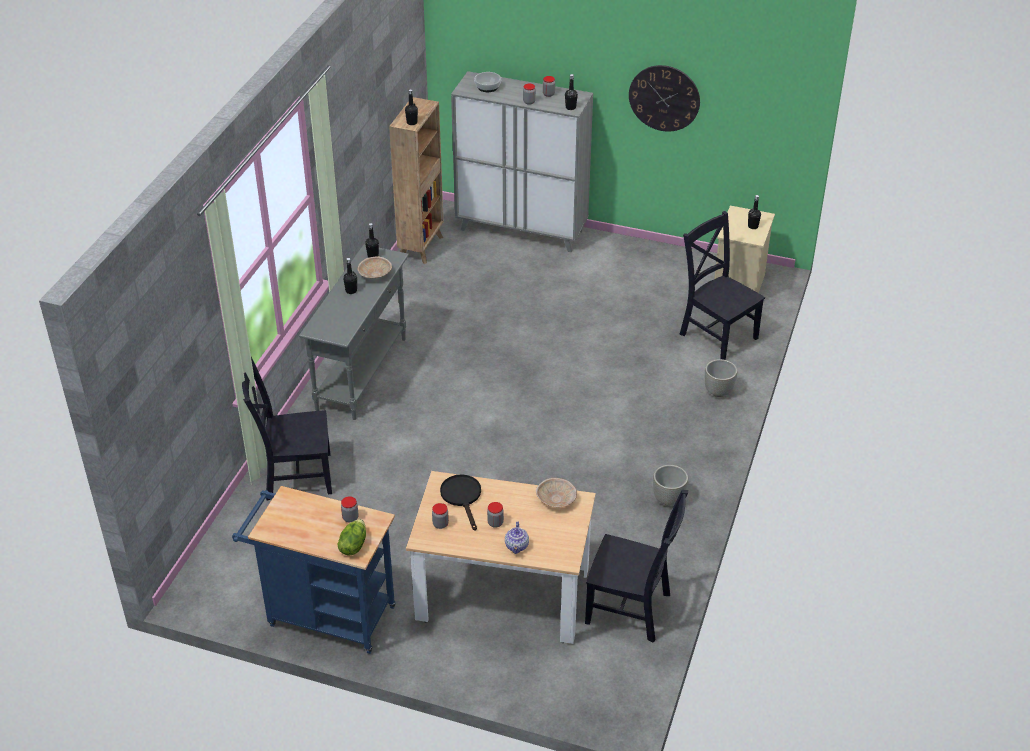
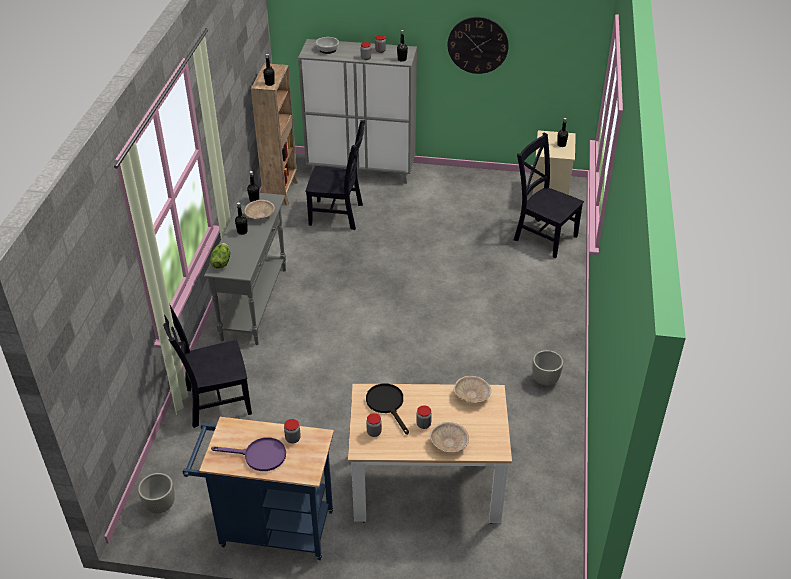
camera: 10 degrees left, 0 degrees up
(311, 530) = (259, 456): none -> purple frying pan
(353, 545) = (302, 465): lettuce -> lettuce (221, 262)
(517, 546) = (449, 444): teapot -> beige bowl
(632, 610) = (543, 483): black chair -> black chair (338, 215)
(718, 391) = (559, 283): grey planter -> grey planter (160, 505)

